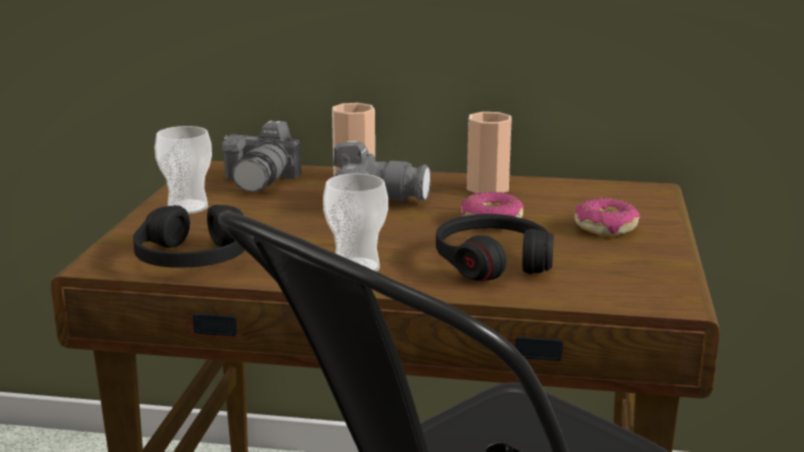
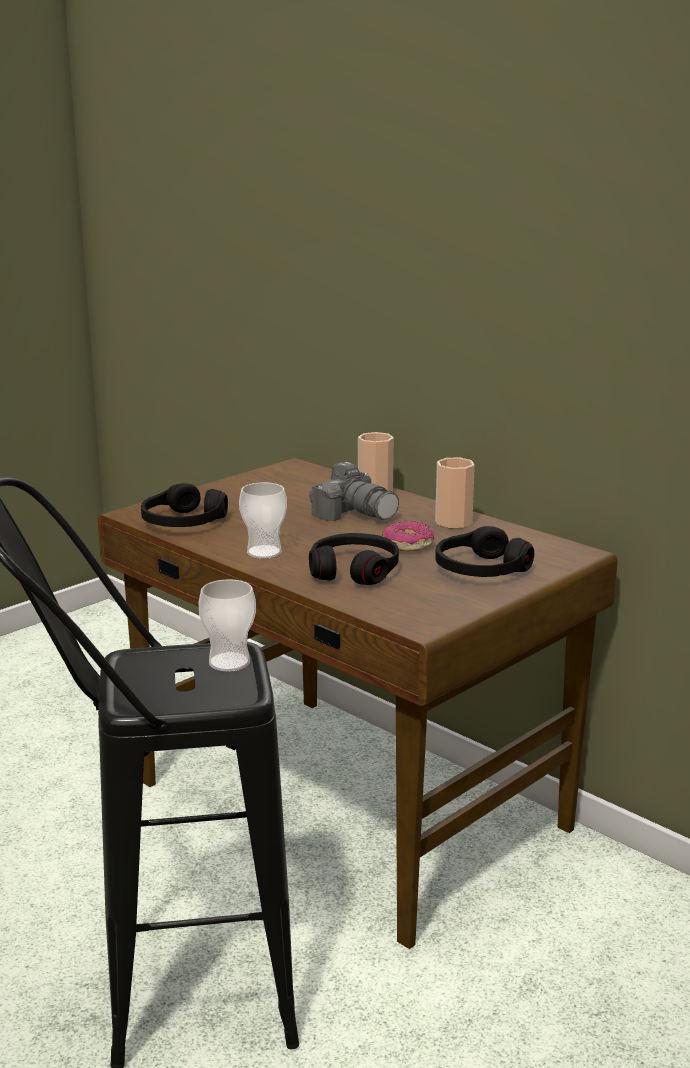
camera: 35 degrees right, 0 degrees up
(187, 207) = (233, 490): cup -> cup (229, 662)
(262, 180) = (310, 481): camera -> none
(606, 228) = (480, 570): donut -> black headphones

